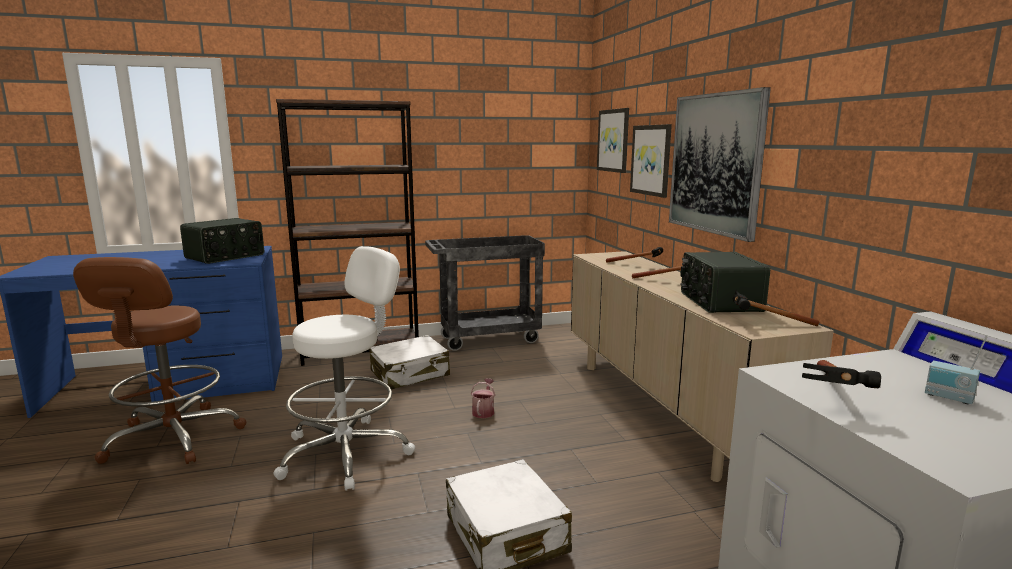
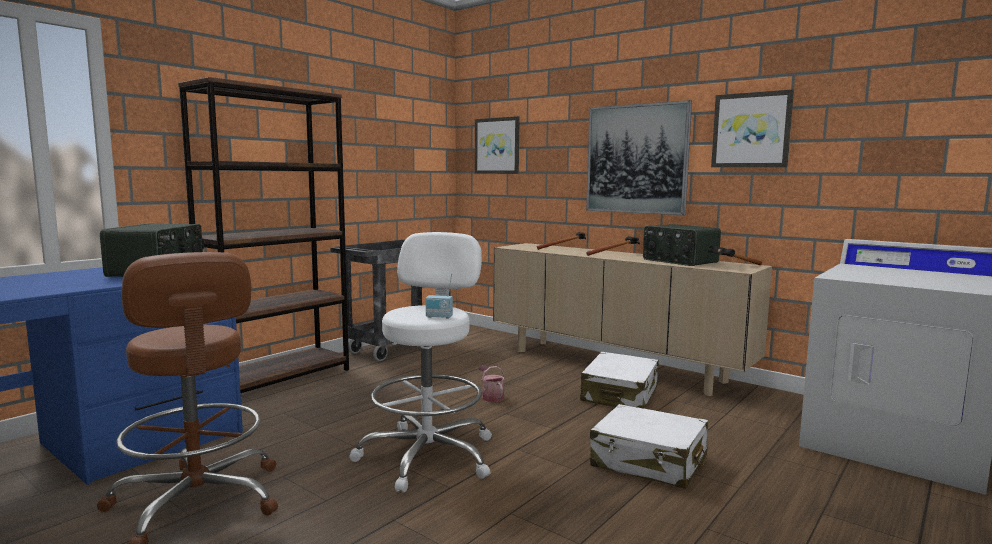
camera: 35 degrees left, 5 degrees down
(410, 374) = (371, 386): white suitcase -> white suitcase (620, 394)
(651, 160) = (554, 160): picture -> picture (751, 130)
(834, 395) = (881, 280): hammer -> none
(948, 398) = (914, 274): radio -> radio (439, 317)

